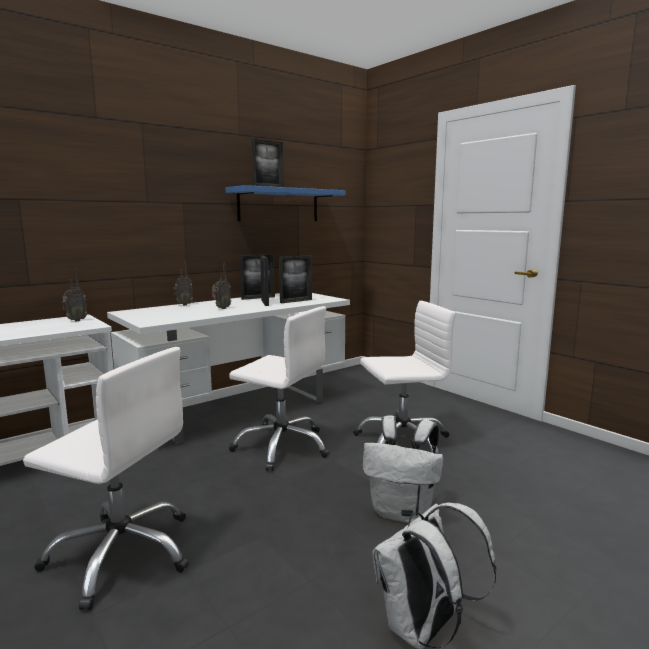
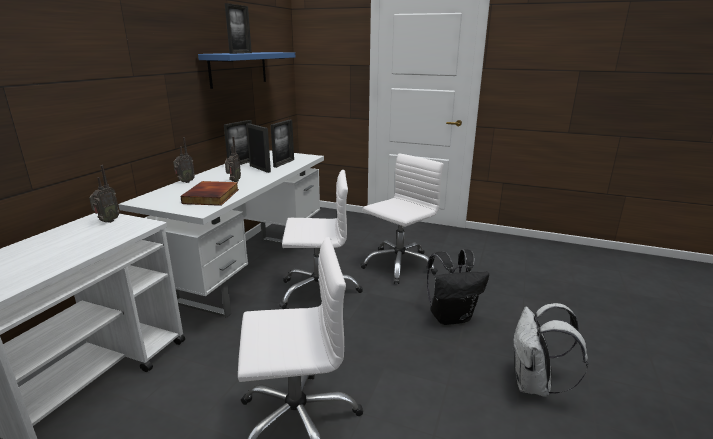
camera: 30 degrees left, 10 degrees up
(180, 315) = (212, 196): none -> book
(402, 512) = (451, 317): white backpack -> black backpack

